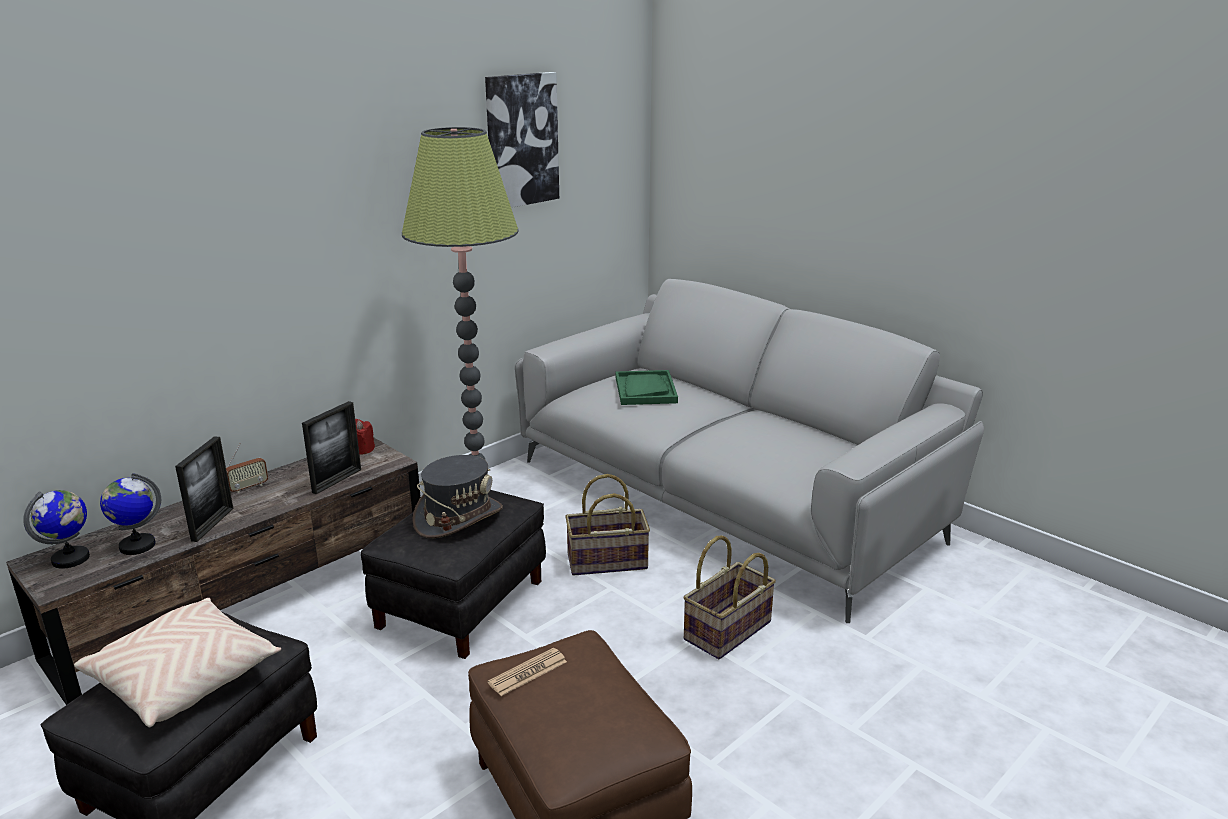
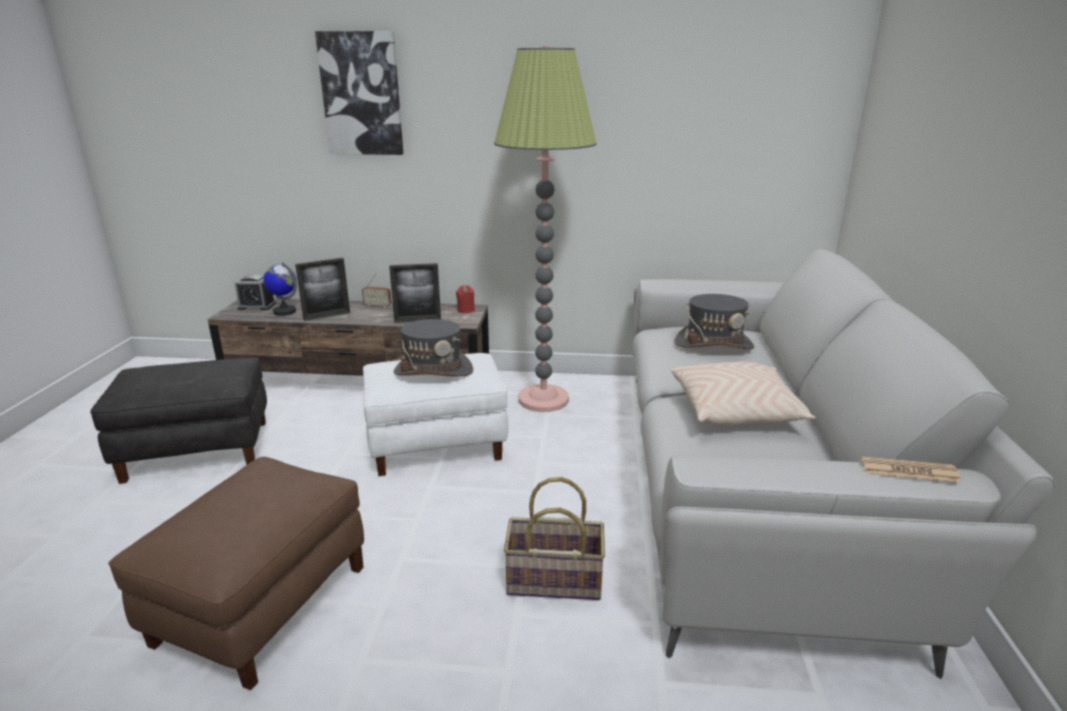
camera: 50 degrees right, 0 degrees up
(71, 559) = (256, 306): globe -> alarm clock
(184, 678) = (175, 379): beige pillow -> beige pillow (736, 411)
(461, 604) = (436, 445): black ottoman -> white ottoman
(521, 140) = (679, 79): picture -> picture (362, 94)
(528, 672) = (261, 476): newspaper -> newspaper (909, 471)
(607, 562) = (564, 474): basket -> none
(645, 390) = (713, 344): green tray -> grey hat

